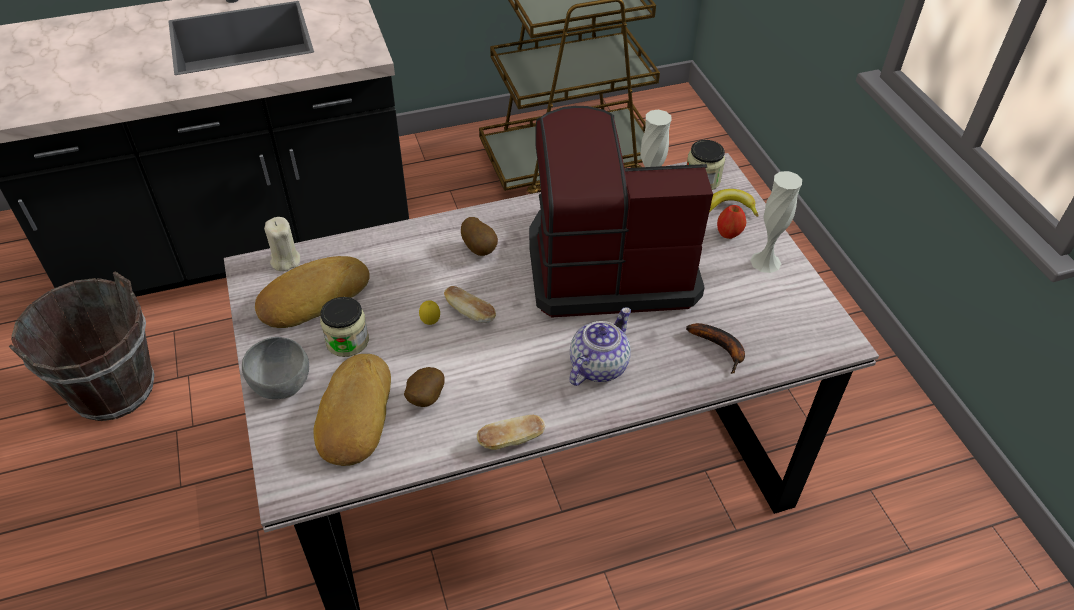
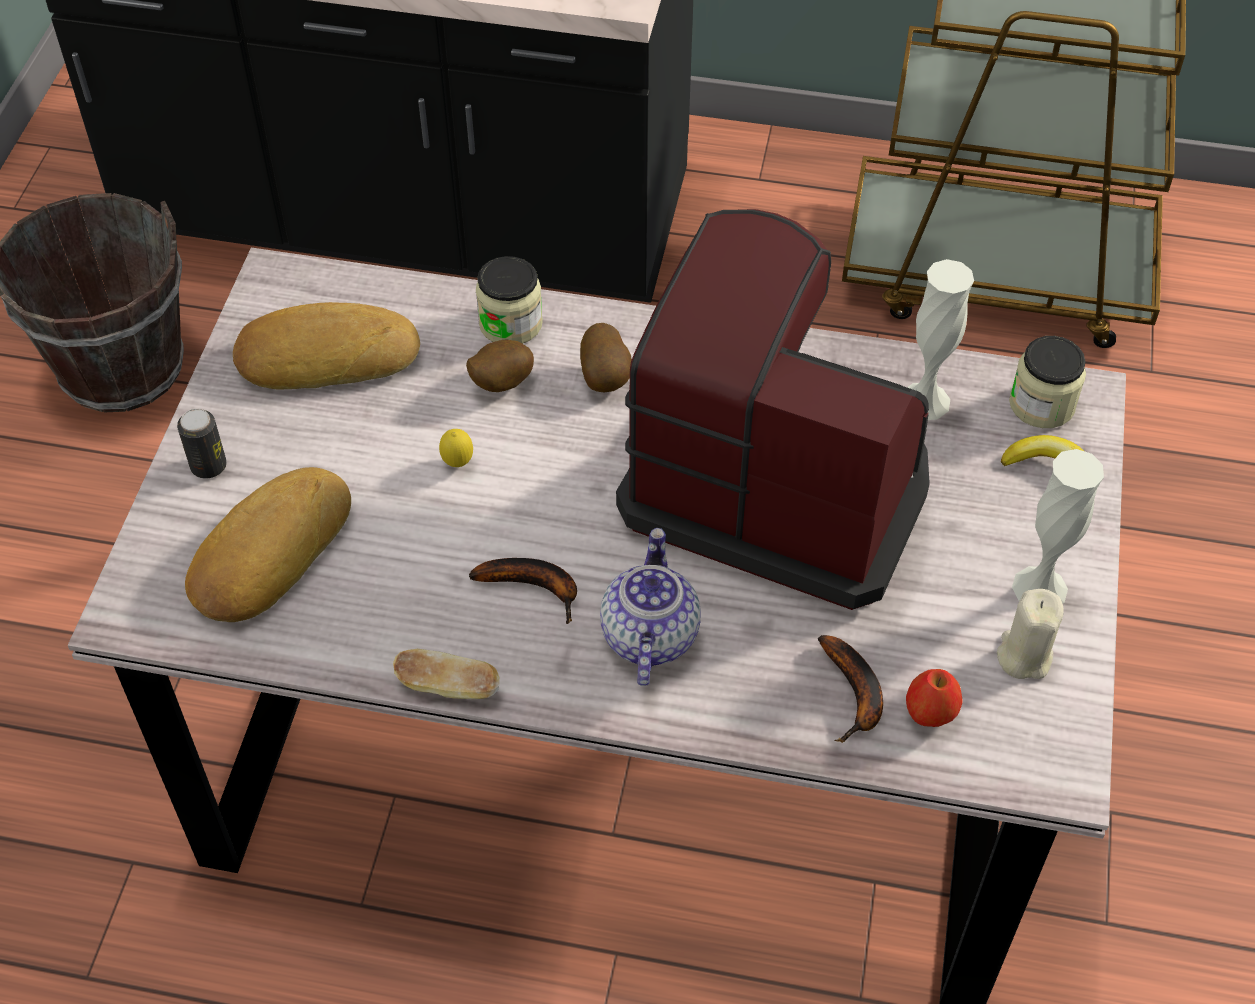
camera: 30 degrees right, 5 degrees up
(282, 384) = (208, 466): grey bowl -> can
(285, 260) = (326, 285): beige candle -> beige candle (1024, 656)
(347, 341) = (330, 441): jar -> jar (510, 323)
(424, 398) = (374, 572): potato -> potato (500, 383)
(470, 312) = (522, 472): bread -> none
(520, 367) = (535, 587): none -> banana
(598, 365) = (648, 635): teapot -> teapot turned 60 degrees counterclockwise
(728, 234) = (1014, 515): apple -> apple (929, 714)

